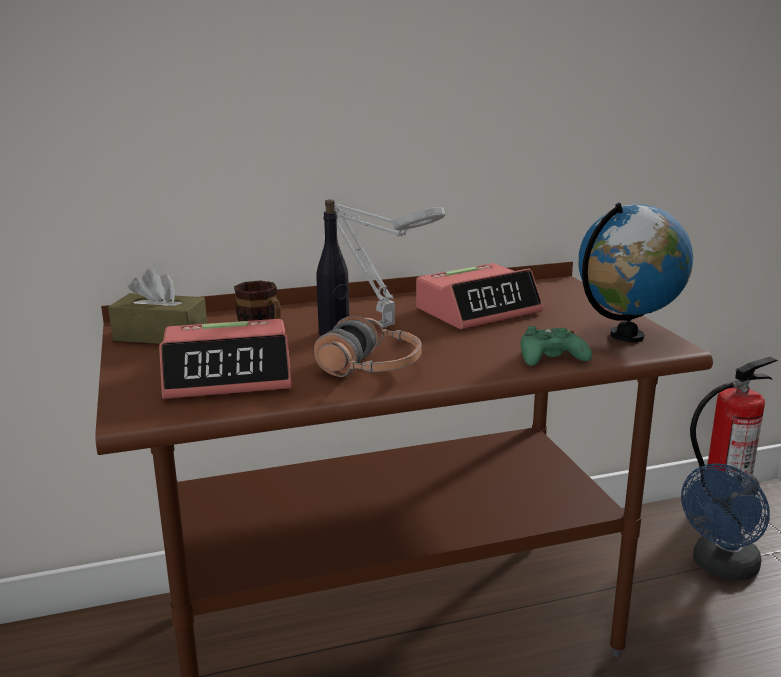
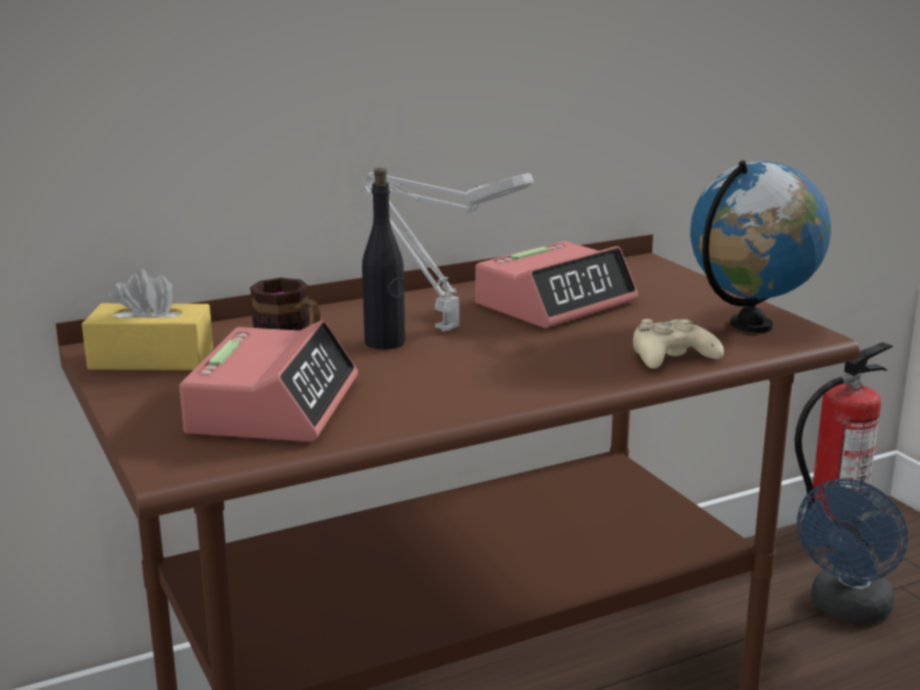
camera: 10 degrees left, 0 degrees up
(161, 336) = (151, 359): brown tissue box -> yellow tissue box
(229, 376) = (274, 406): alarm clock -> alarm clock turned 60 degrees counterclockwise
(370, 369) = (454, 385): headphones -> none
(551, 357) = (672, 357): green game controller -> beige game controller

